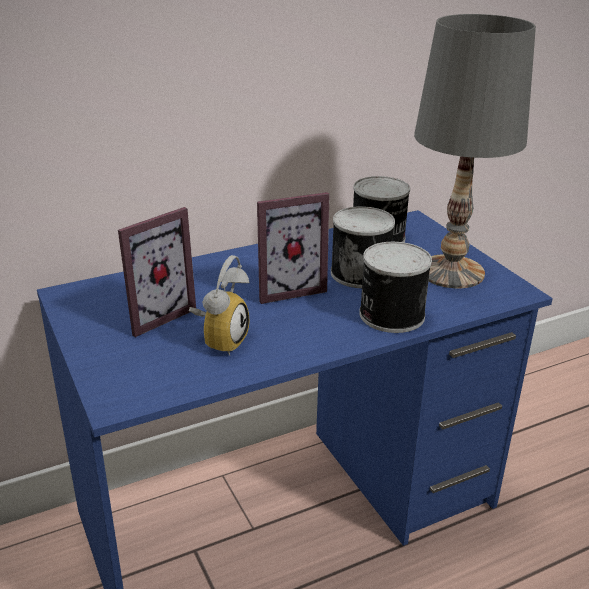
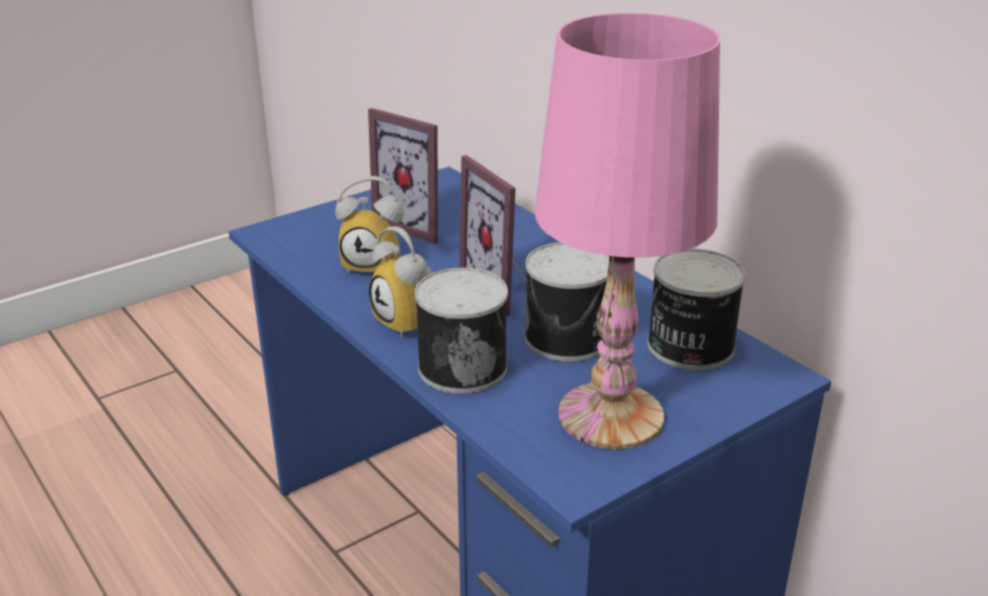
camera: 80 degrees right, 0 degrees up
(324, 330) = (411, 322): none -> alarm clock
(450, 272) = (609, 415): grey table lamp -> pink table lamp

